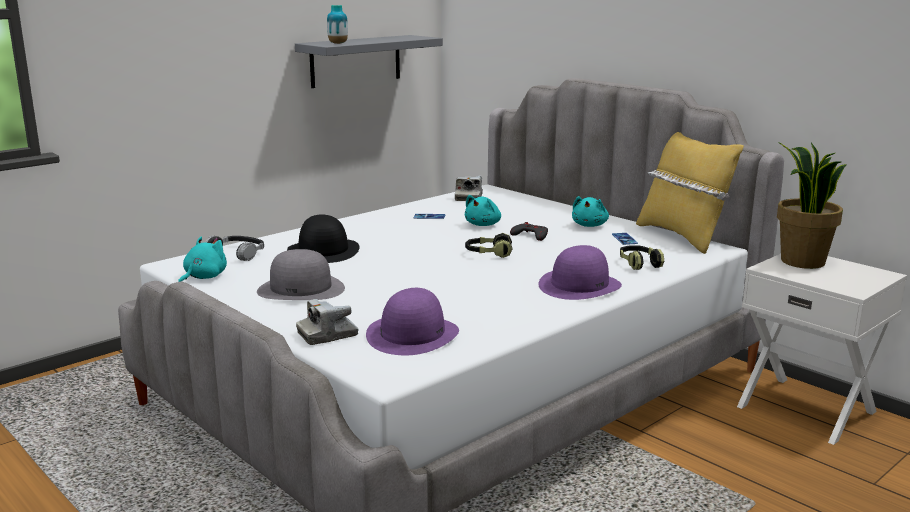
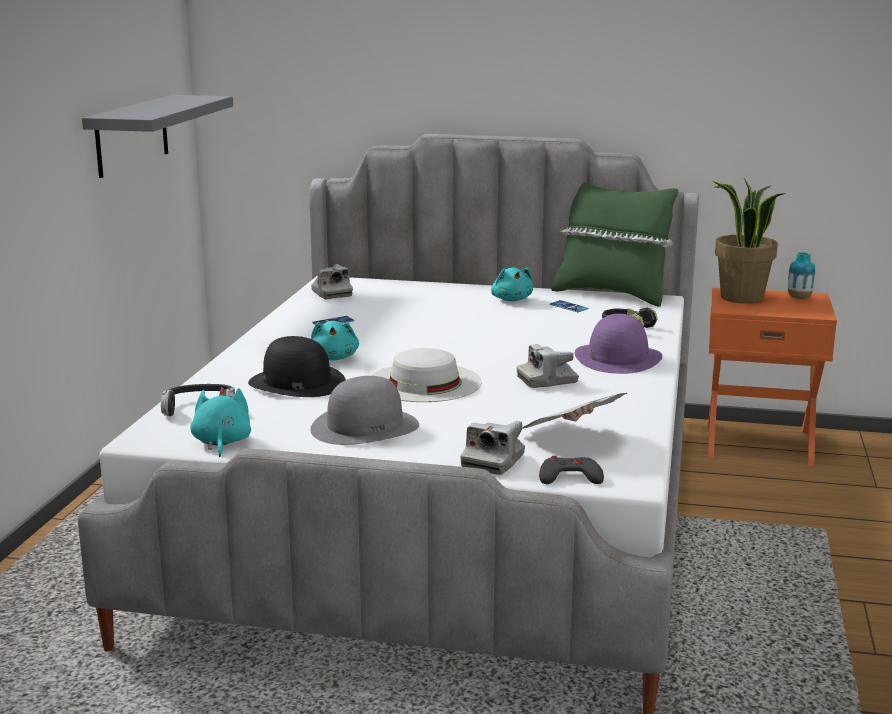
camera: 35 degrees left, 0 degrees up
(338, 43) = (145, 113): vase -> vase (799, 298)
(401, 269) = (424, 382): none -> white hat
(412, 334) = (569, 439): purple hat -> newspaper
(483, 224) = (408, 319): turquoise plush toy -> turquoise plush toy (335, 358)
(488, 254) = (476, 347): headphones -> none
(488, 289) = (547, 380): none -> camera
(530, 235) = (477, 321): grey game controller -> grey game controller (570, 477)
(682, 236) = (612, 294): yellow pillow -> green pillow
(807, 408) = (758, 442): white nightstand -> orange nightstand

